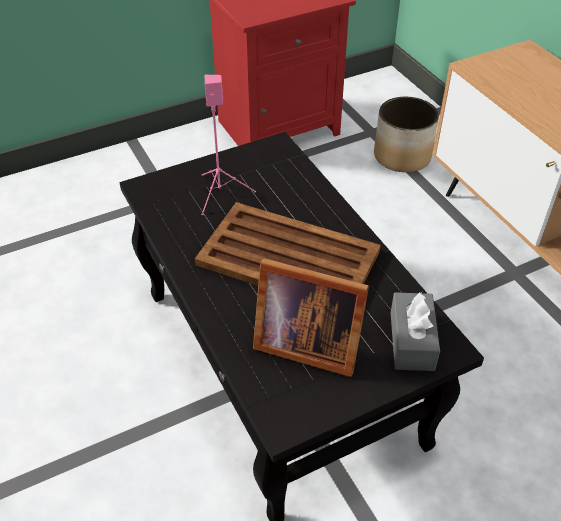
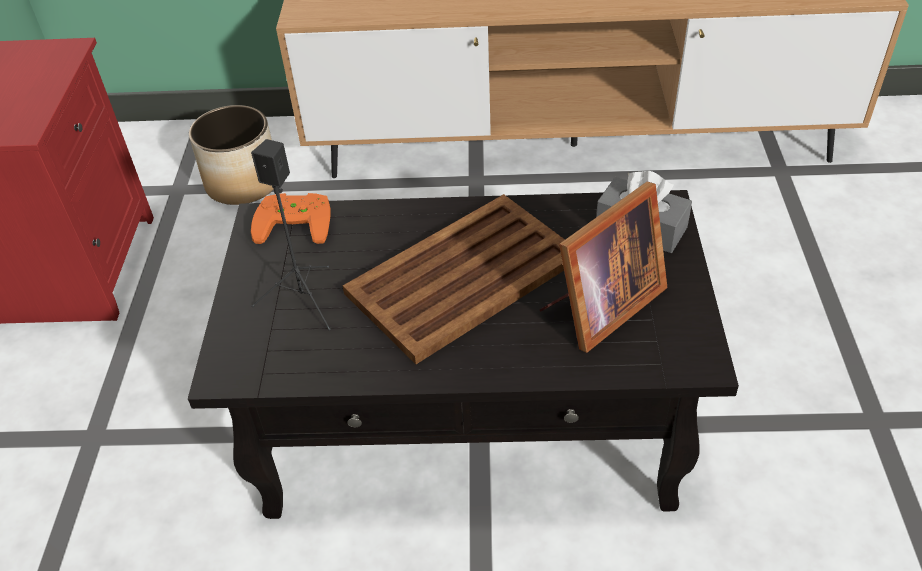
camera: 60 degrees left, 0 degrees up
(219, 194) = (304, 300): pink speaker -> black speaker
(286, 161) = (296, 221): none -> orange game controller

